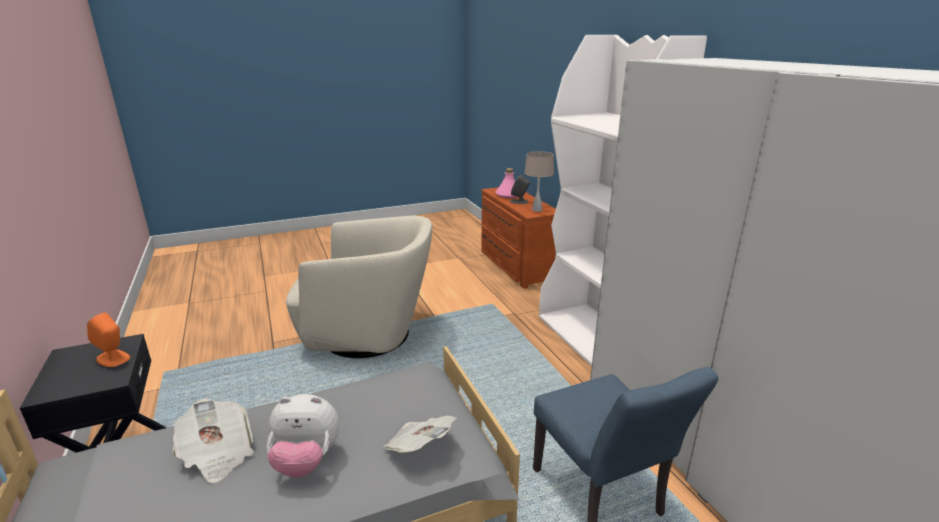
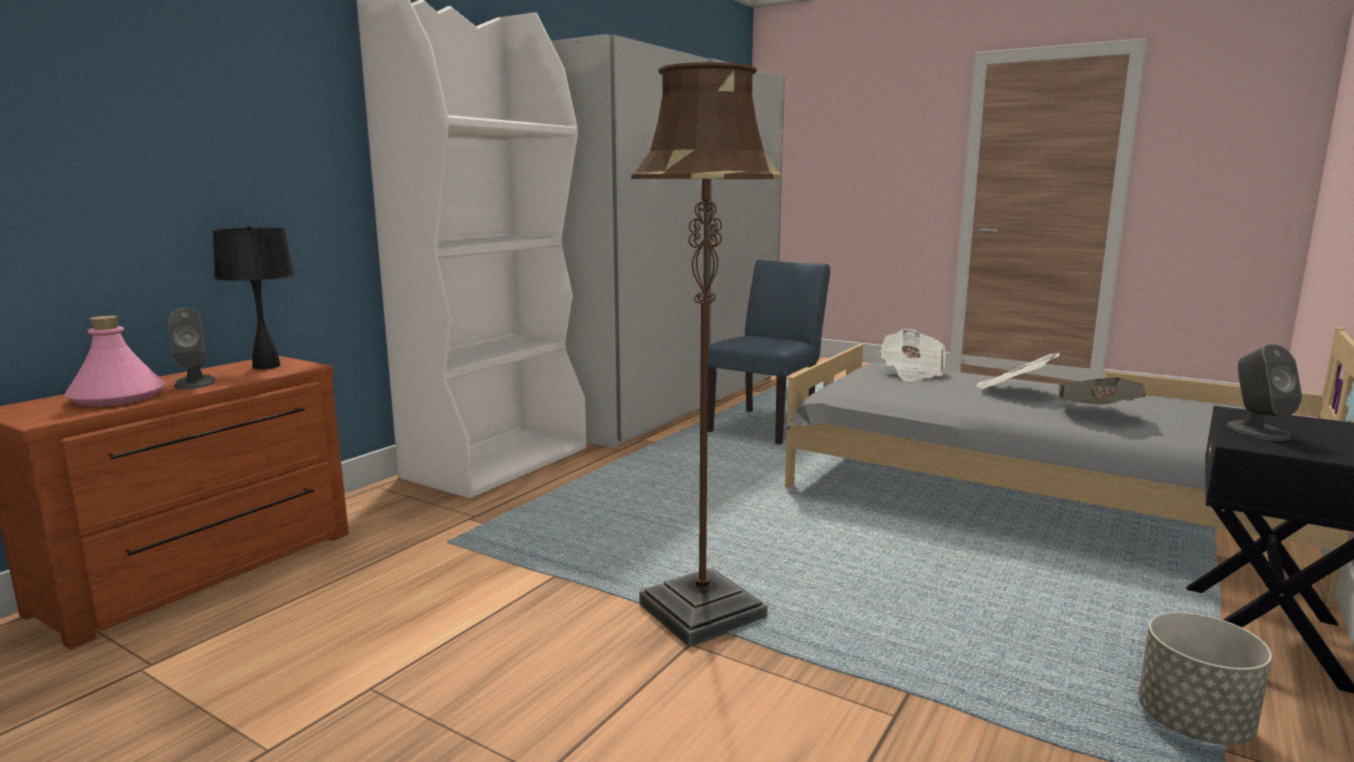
camera: 125 degrees left, 10 degrees down
(113, 358) = (1257, 431): orange speaker -> grey speaker
(170, 392) = (1194, 724): none -> grey planter
(306, 461) = (1012, 391): plush toy -> newspaper
(368, 335) = (702, 611): beige armchair -> brown floor lamp
(536, 210) = (266, 366): beige table lamp -> black table lamp

